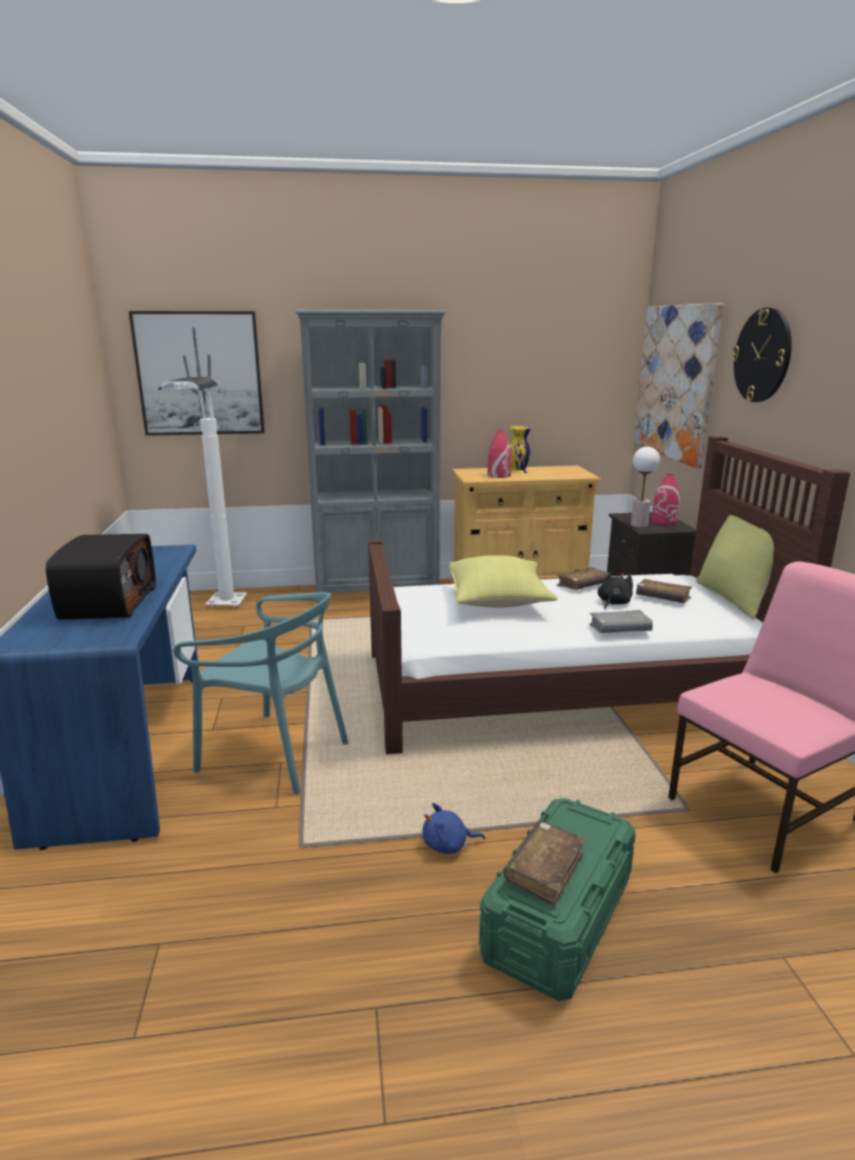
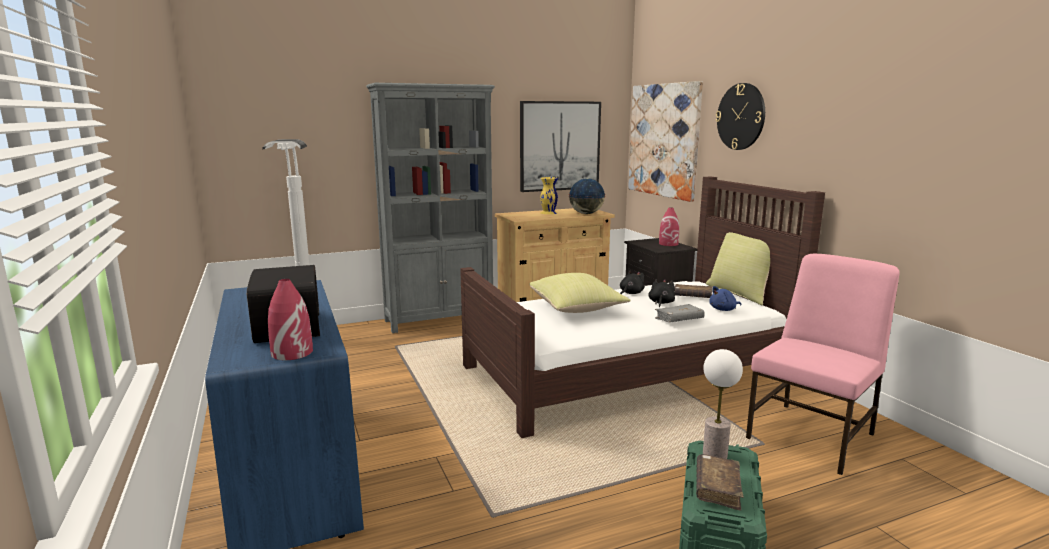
camera: 15 degrees left, 5 degrees down
(200, 374) = (279, 138): picture -> picture (560, 146)
(274, 753) = (426, 451): turquoise chair -> none
(448, 845) = (609, 495): blue plush toy -> blue plush toy (724, 309)
(498, 475) = (536, 216): red vase -> red vase (291, 353)
(564, 475) = (586, 213): none -> globe
(583, 585) = (630, 293): brown book -> black plush toy
(639, 525) = (652, 247): table lamp -> table lamp (714, 455)

